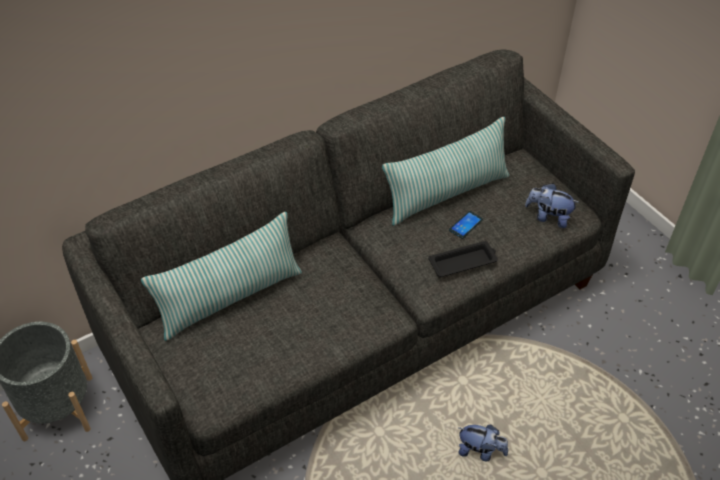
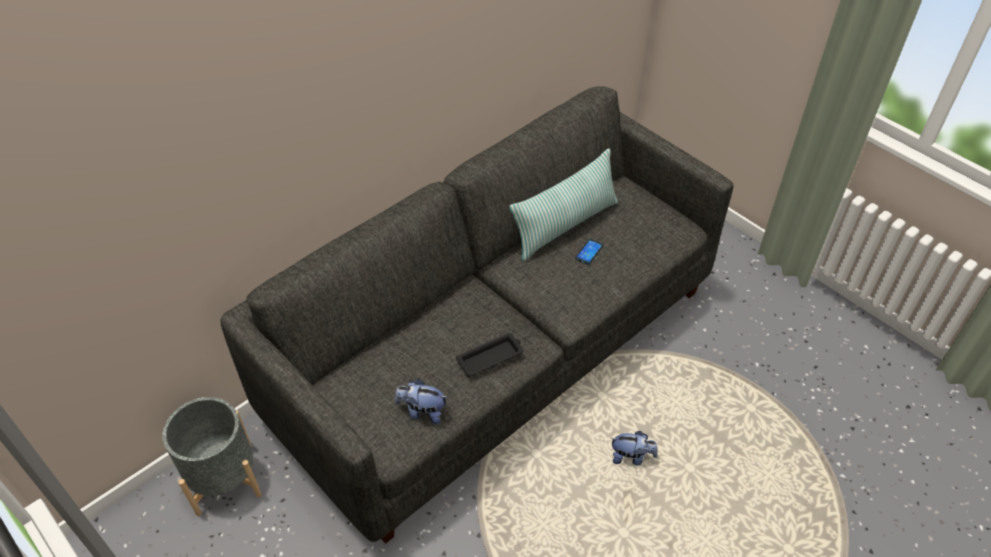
camera: 10 degrees left, 0 degrees up
(230, 298) = (386, 348): pillow -> none
(464, 262) = (595, 286): black tray -> black tray (491, 357)
(548, 217) = (660, 235): plush toy -> plush toy (422, 412)

